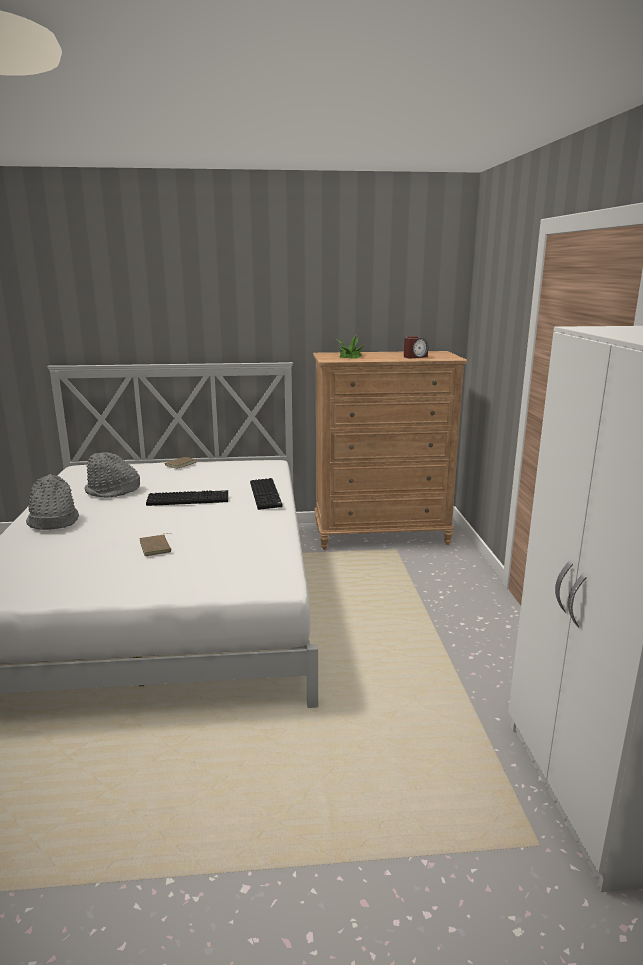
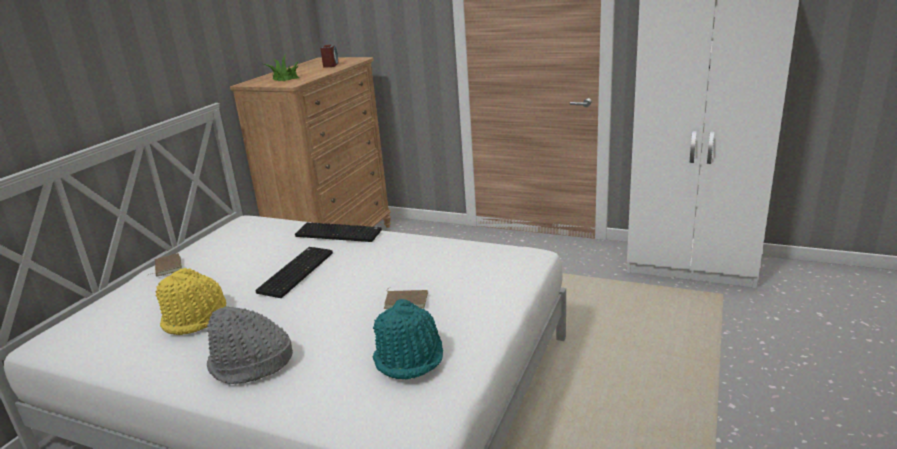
camera: 60 degrees left, 5 degrees up
(60, 566) = (409, 356): none -> turquoise hat
(113, 491) = (196, 318): grey hat -> yellow hat

